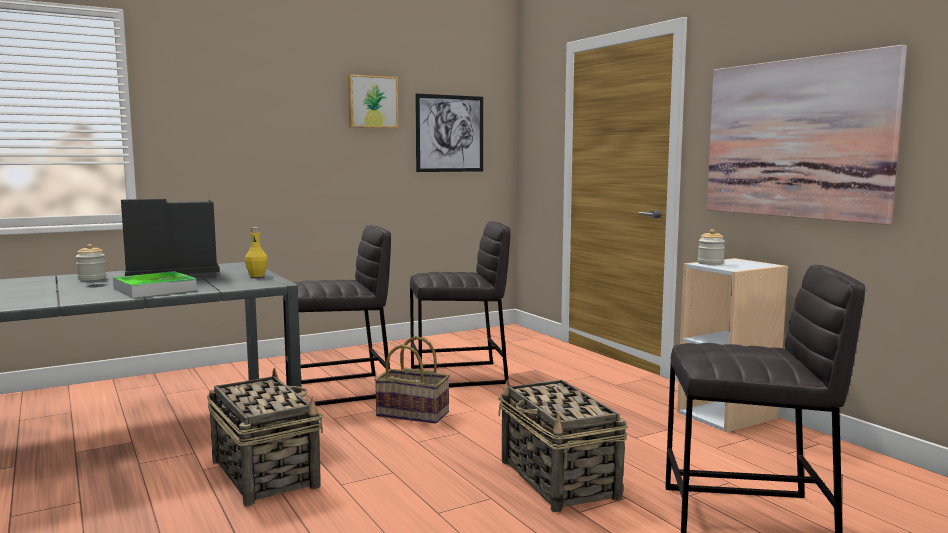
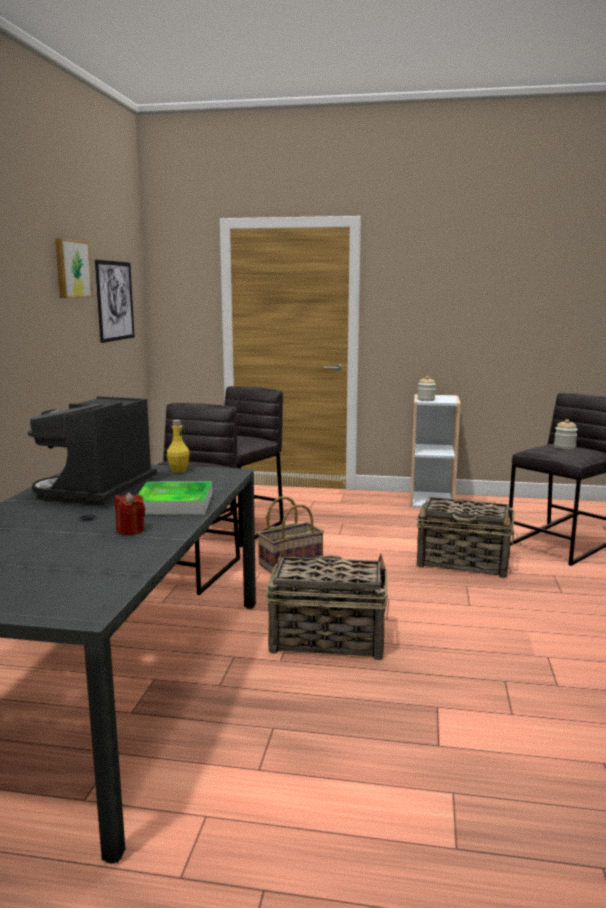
camera: 50 degrees left, 5 degrees up
(71, 295) = (130, 530): none -> red candle
(92, 278) = (34, 515): jar -> jar (564, 447)
(795, 138) = (460, 312): picture -> none

